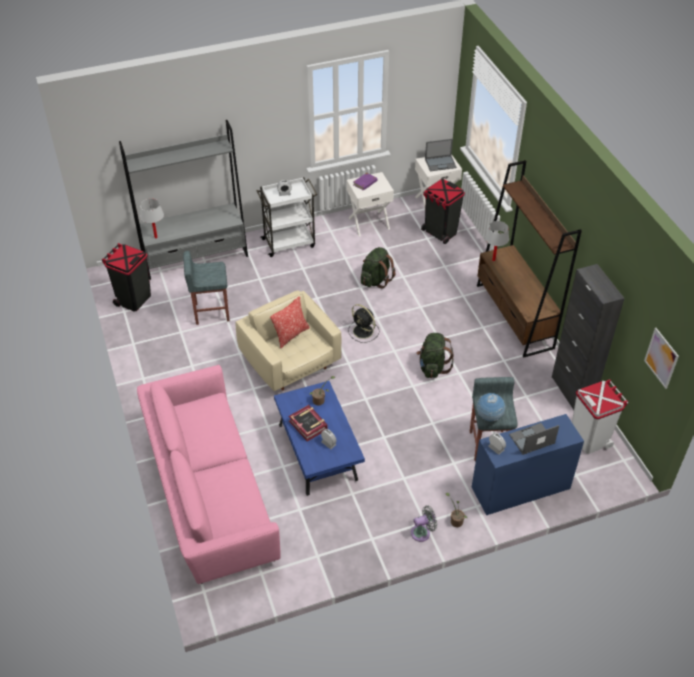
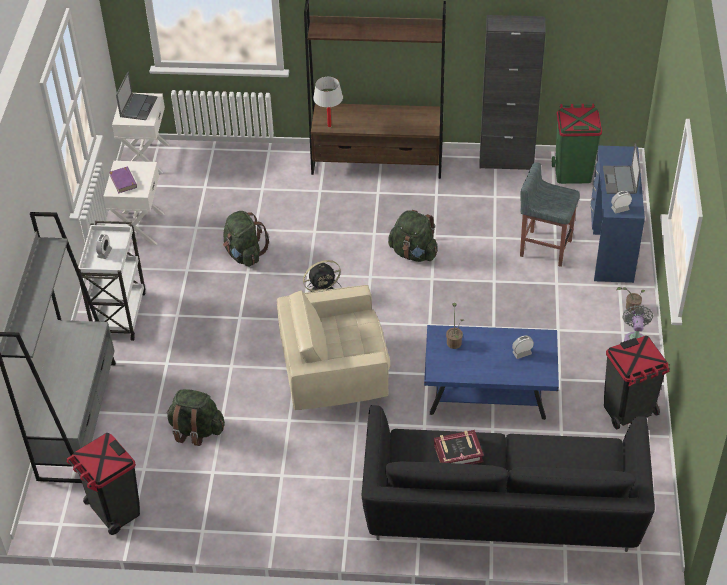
camera: 65 degrees left, 0 degrees up
(156, 237) = (68, 421): white table lamp -> none
(210, 494) = (502, 510): pink sofa -> black sofa
(211, 312) = (196, 430): grey stool -> green backpack
(291, 335) = (330, 339): pillow -> none
(308, 425) = (486, 363): book -> book (458, 453)
(440, 233) = (203, 173): black trash can -> black trash can (628, 411)
(489, 417) = (561, 207): globe -> none
(589, 438) = (572, 173): white trash can -> green trash can
(661, 358) = (617, 32): picture -> none

